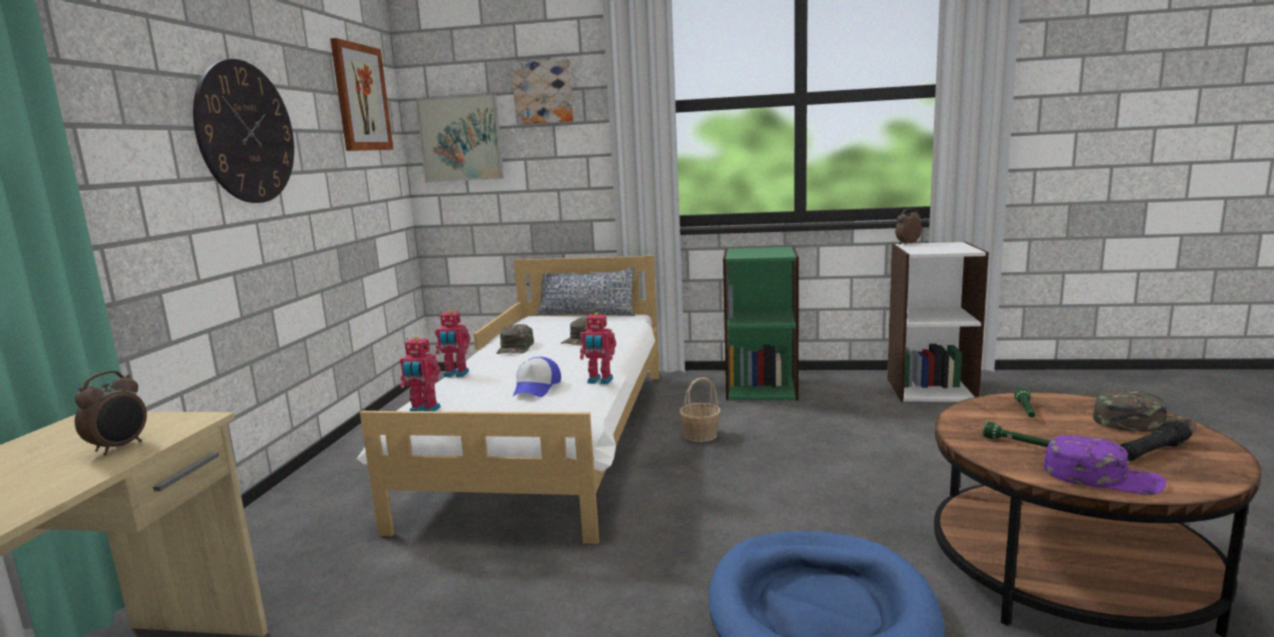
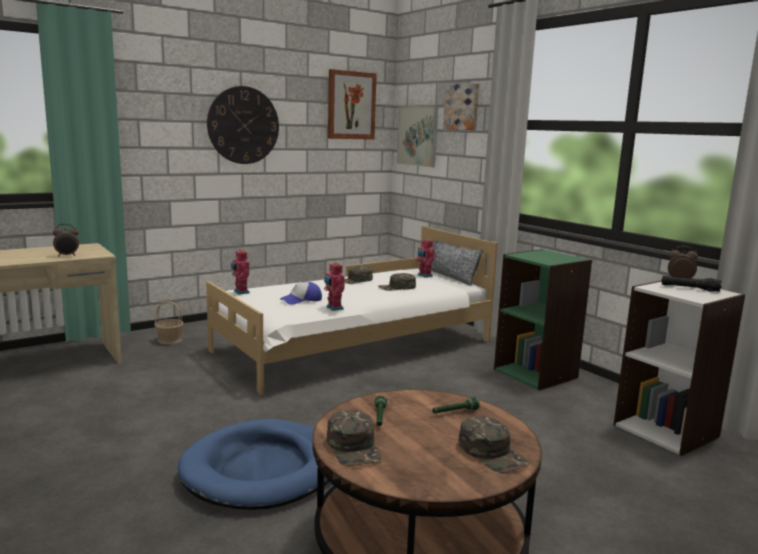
camera: 45 degrees right, 0 degrees up
(456, 374) = (296, 283): toy robot -> toy robot (424, 275)
(700, 435) = (426, 378): basket -> basket (169, 340)
(1101, 477) = (354, 447): purple cap -> green cap
(1152, 451) = (431, 460): black flashlight -> black flashlight (689, 288)

